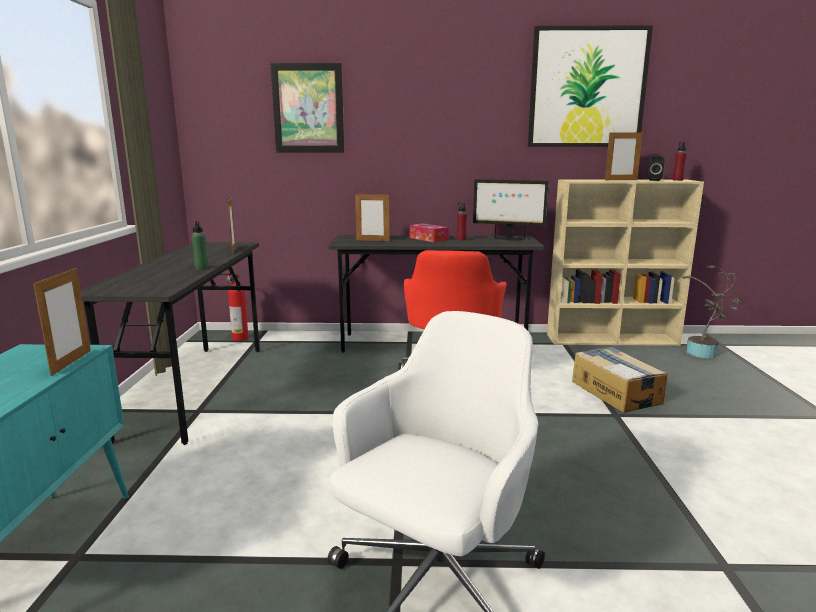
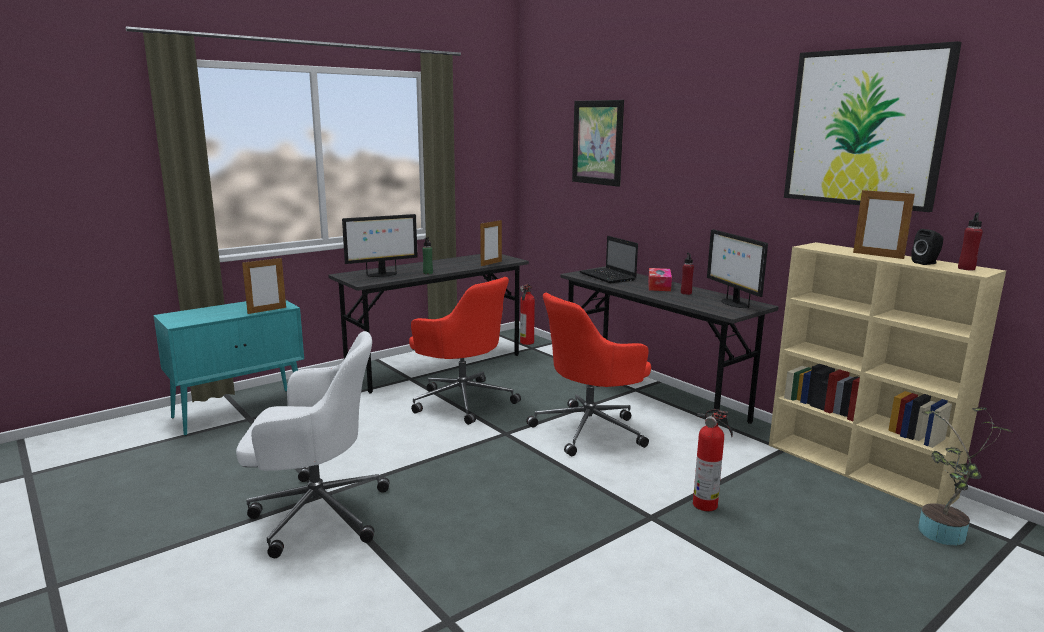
camera: 50 degrees right, 0 degrees up
(151, 280) = (382, 275): none -> monitor
(304, 406) = (462, 400): none -> red office chair
(372, 240) = (608, 277): picture frame -> laptop
(616, 392) = (707, 505): cardboard box -> fire extinguisher

